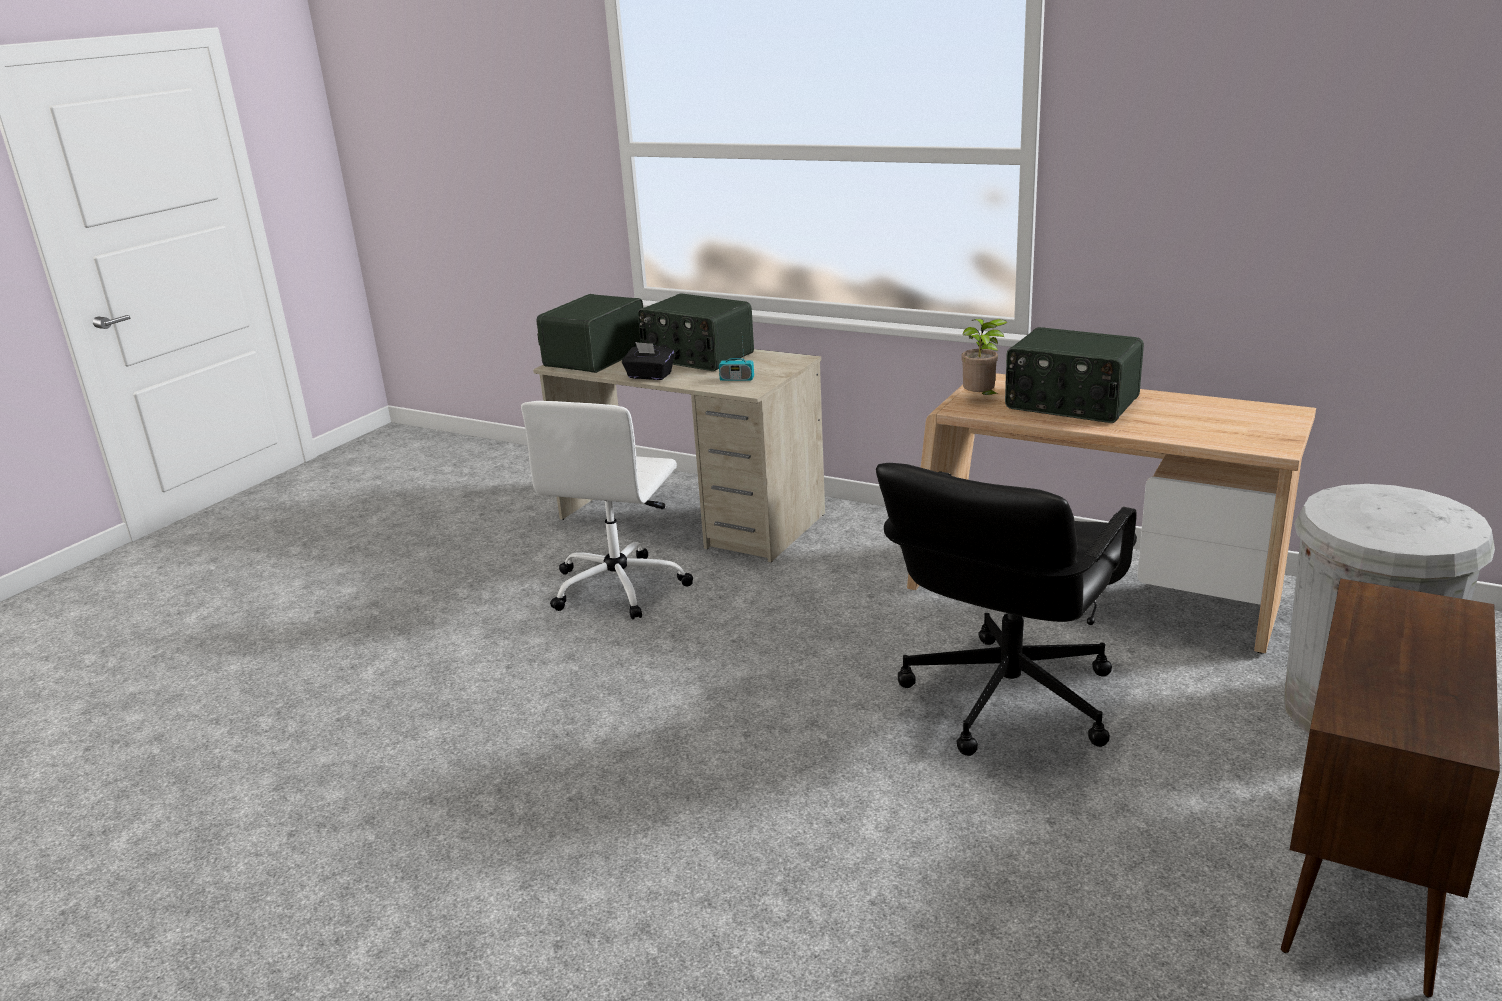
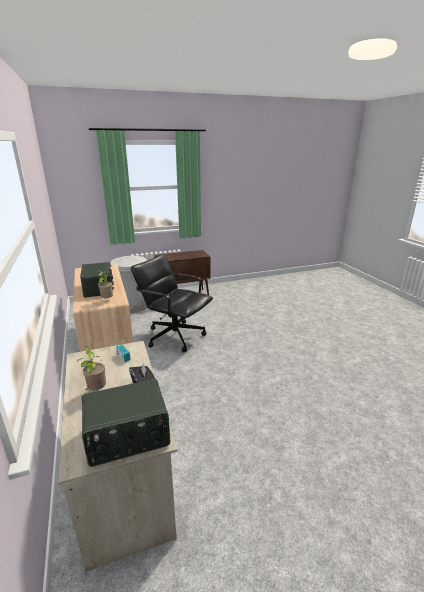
camera: 140 degrees left, 0 degrees up
(620, 586) = (208, 441): white office chair -> none
(697, 357) = (96, 390): radio -> potted plant
(1006, 699) = (175, 336): black office chair -> black office chair turned 135 degrees counterclockwise

